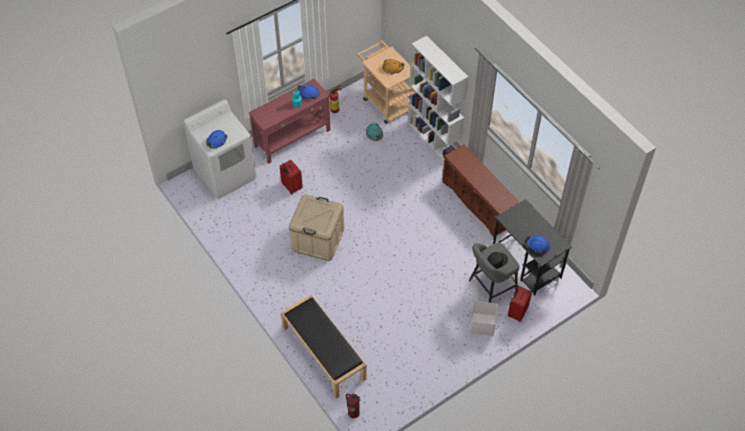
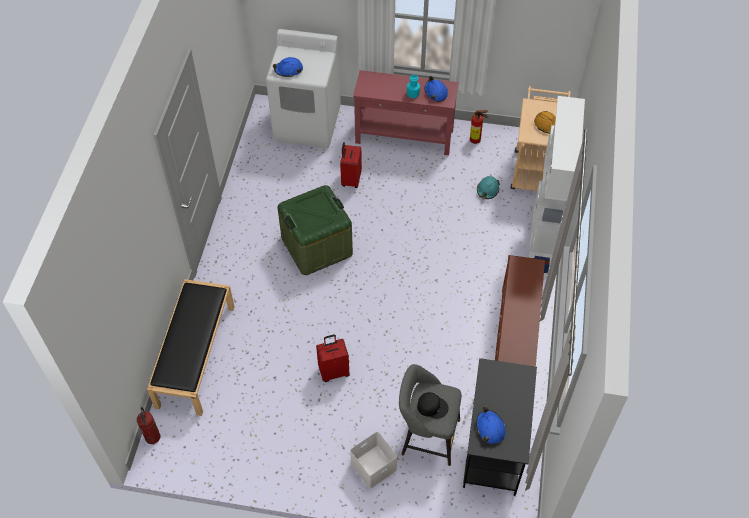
camera: 45 degrees right, 0 degrees up
(317, 239) = (317, 246): beige storage box -> green storage box
(517, 312) = (423, 488): red suitcase -> red suitcase (334, 371)

